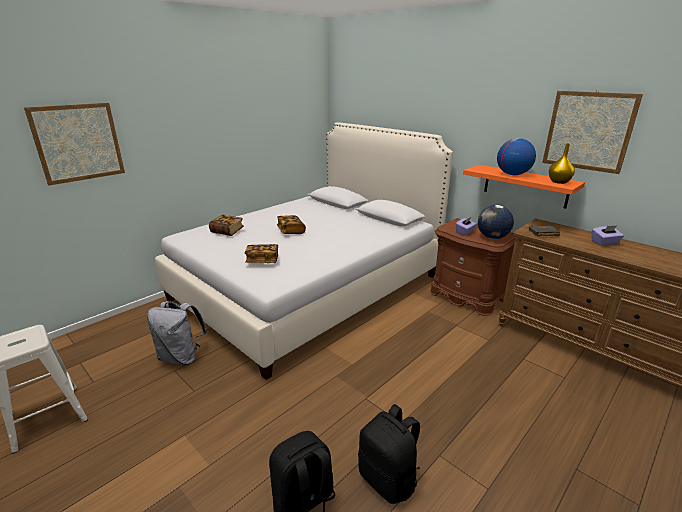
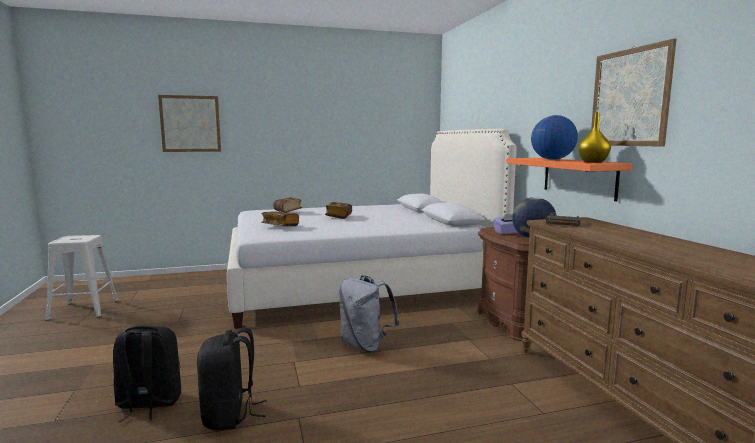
camera: 30 degrees right, 15 degrees down
(181, 357) = (199, 302): grey backpack -> grey backpack (366, 346)
(605, 243) = (632, 236): purple tissue box -> none

